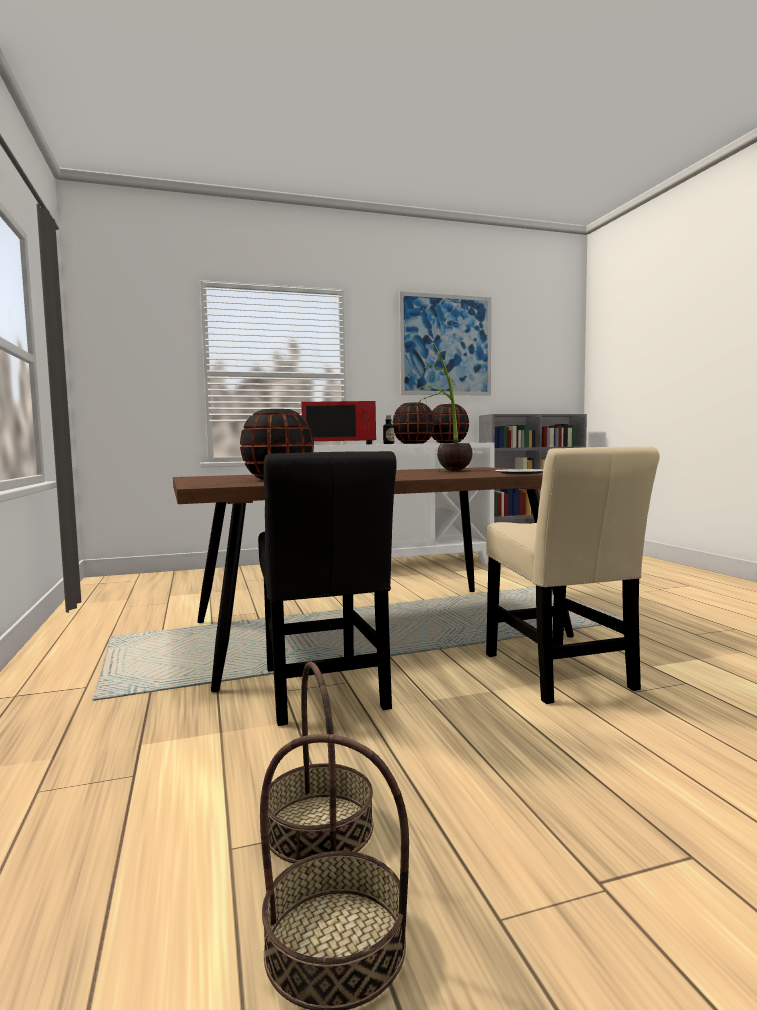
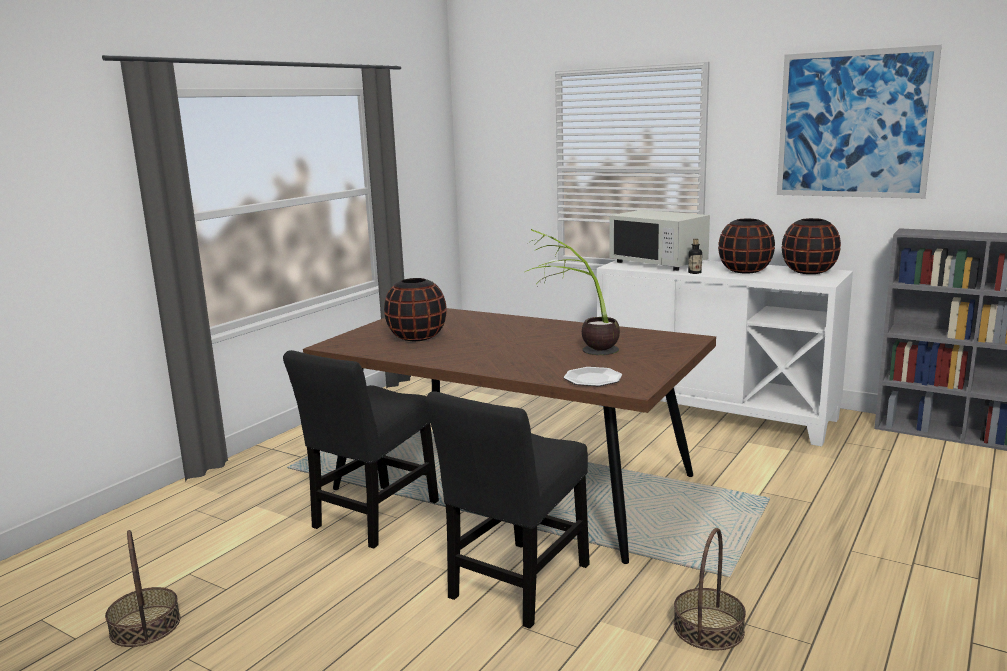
camera: 50 degrees right, 10 degrees up
(319, 828) = (221, 586): basket -> basket (708, 628)
(340, 444) = (658, 263): red microwave -> white microwave
(560, 674) = (517, 585): beige chair -> black chair

